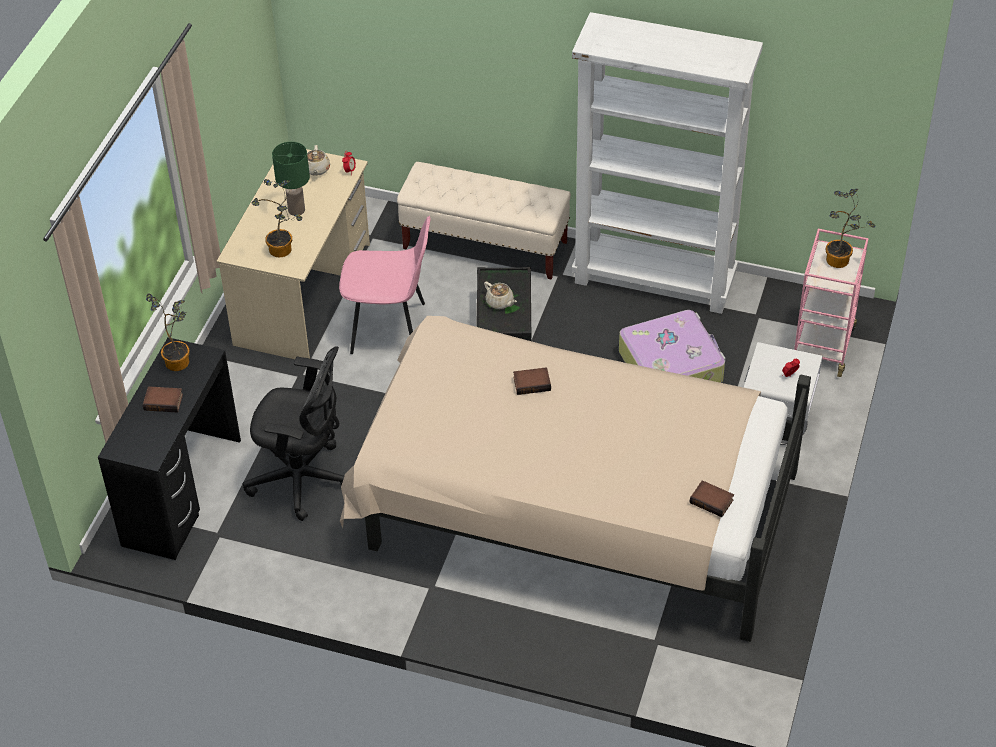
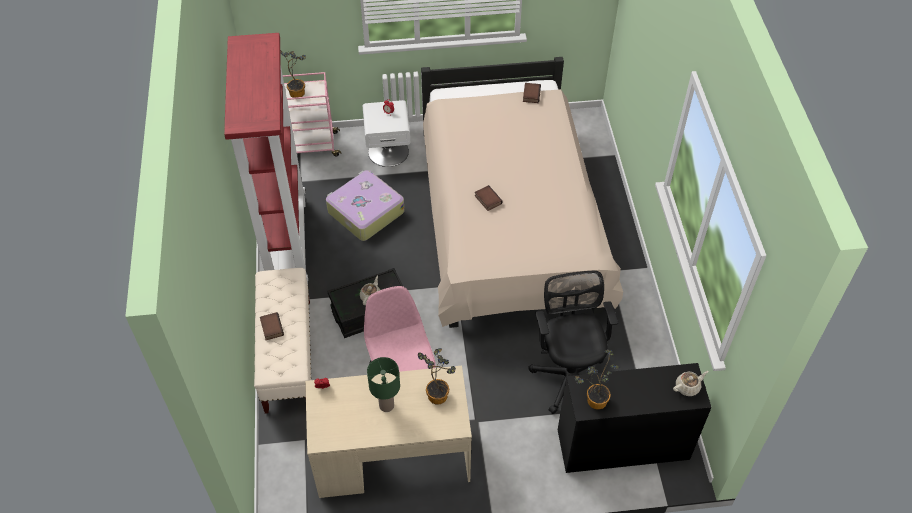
camera: 115 degrees left, 5 degrees up
(164, 401) = (637, 390): book -> book (271, 327)
(316, 169) = (331, 413): beige teapot -> beige teapot (688, 387)
(655, 280) = (286, 243): white bookcase -> red bookcase

